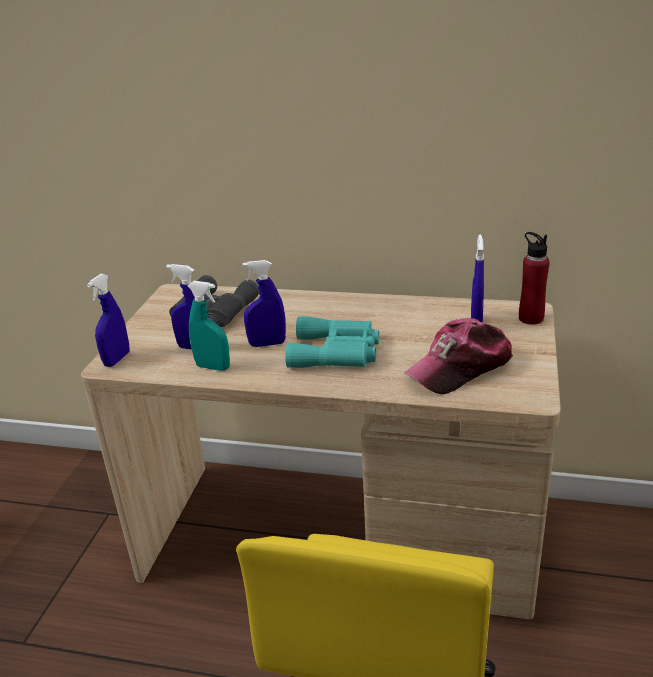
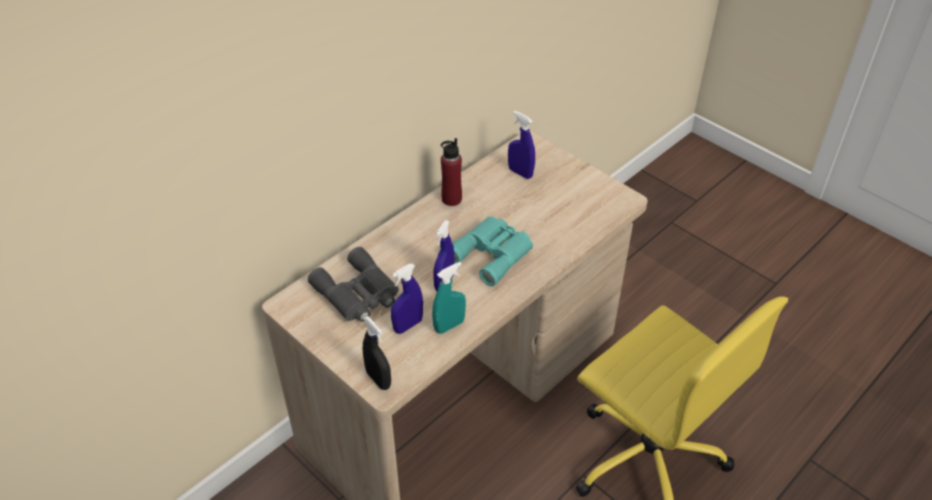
camera: 60 degrees left, 15 degrees up
(117, 359) = (378, 379): blue spray bottle -> black spray bottle
(460, 367) = (567, 209): cap -> none
(530, 318) = (539, 148): red bottle -> red bottle (451, 199)

